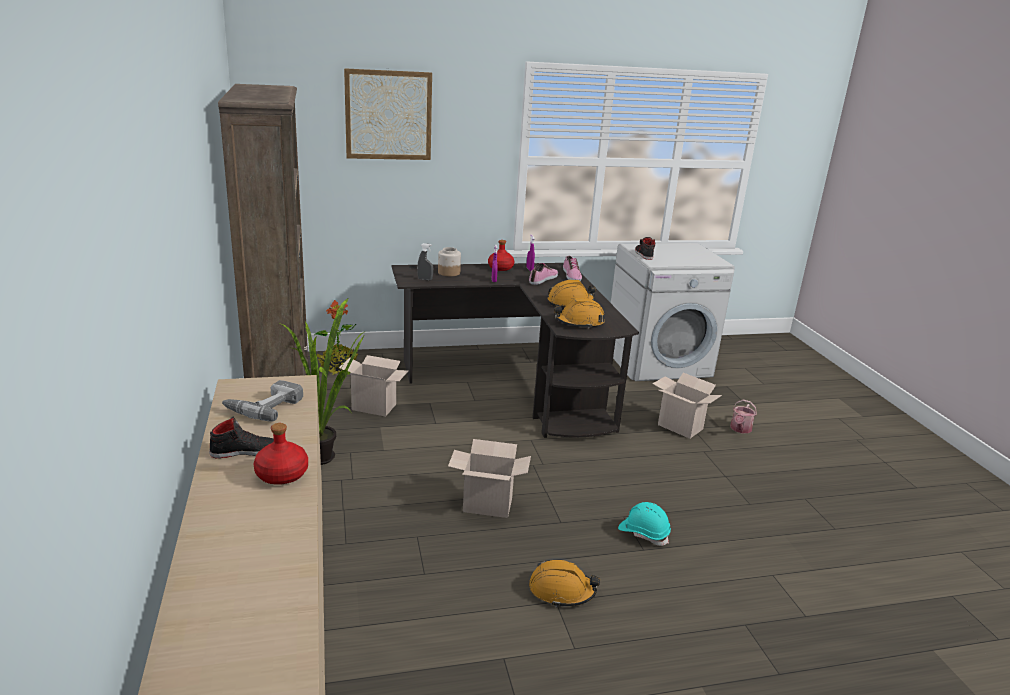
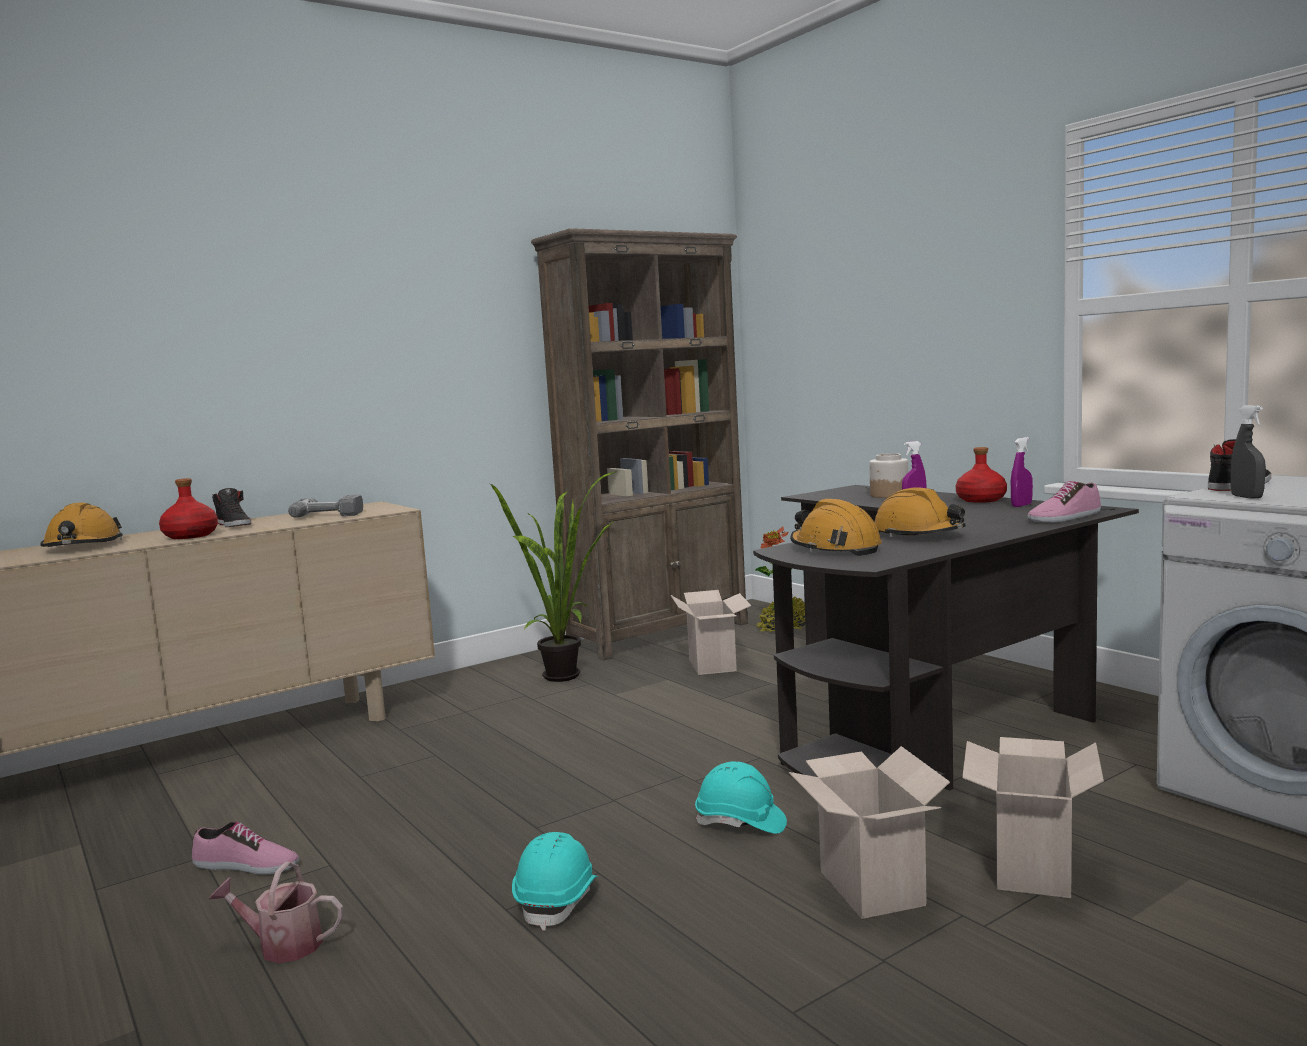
camera: 70 degrees right, 15 degrees down
(388, 114) = (878, 260): picture -> none
(425, 279) = (835, 496): grey spray bottle -> grey spray bottle (1246, 497)
(486, 506) = (536, 772): cardboard box -> cardboard box (867, 887)
(543, 279) = (994, 514): shoe -> shoe (245, 866)
(561, 591) = (357, 863): orange hard hat -> orange hard hat (83, 546)
(600, 467) = (741, 823): none -> turquoise hard hat
(740, 429) = (1169, 950): watering can -> watering can (283, 945)

